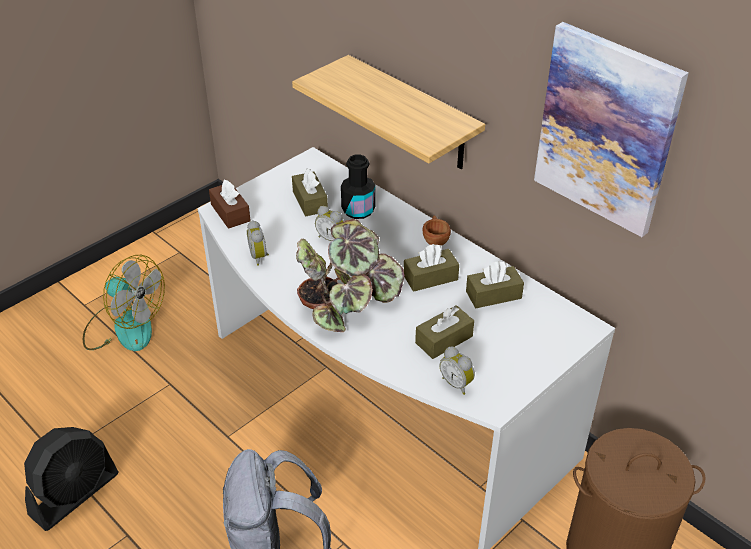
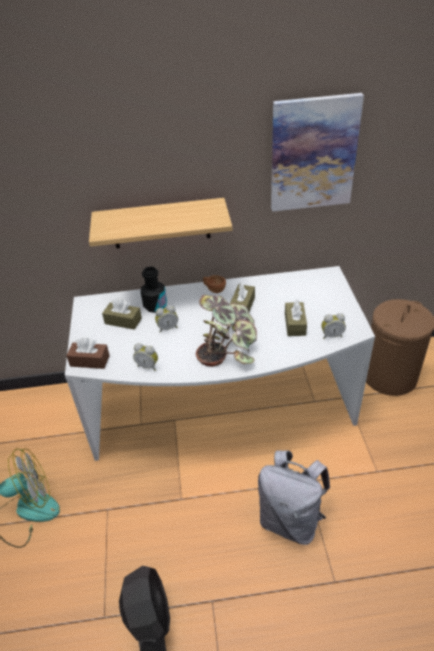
camera: 50 degrees left, 0 degrees up
(493, 295) = (278, 291): brown tissue box -> none

